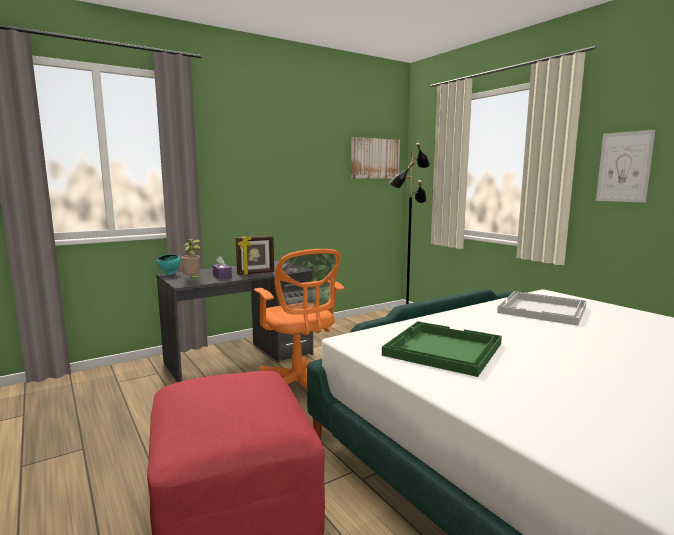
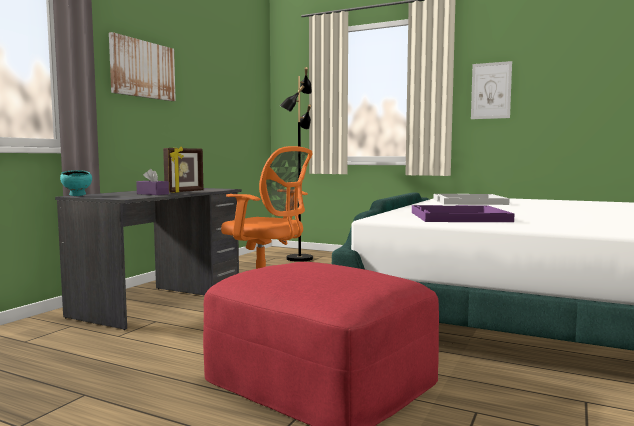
camera: 30 degrees left, 5 degrees down
(192, 280) = (124, 196): potted plant -> none
(375, 158) = (246, 85): picture -> picture (142, 69)
(442, 349) = (458, 217): green tray -> purple tray

